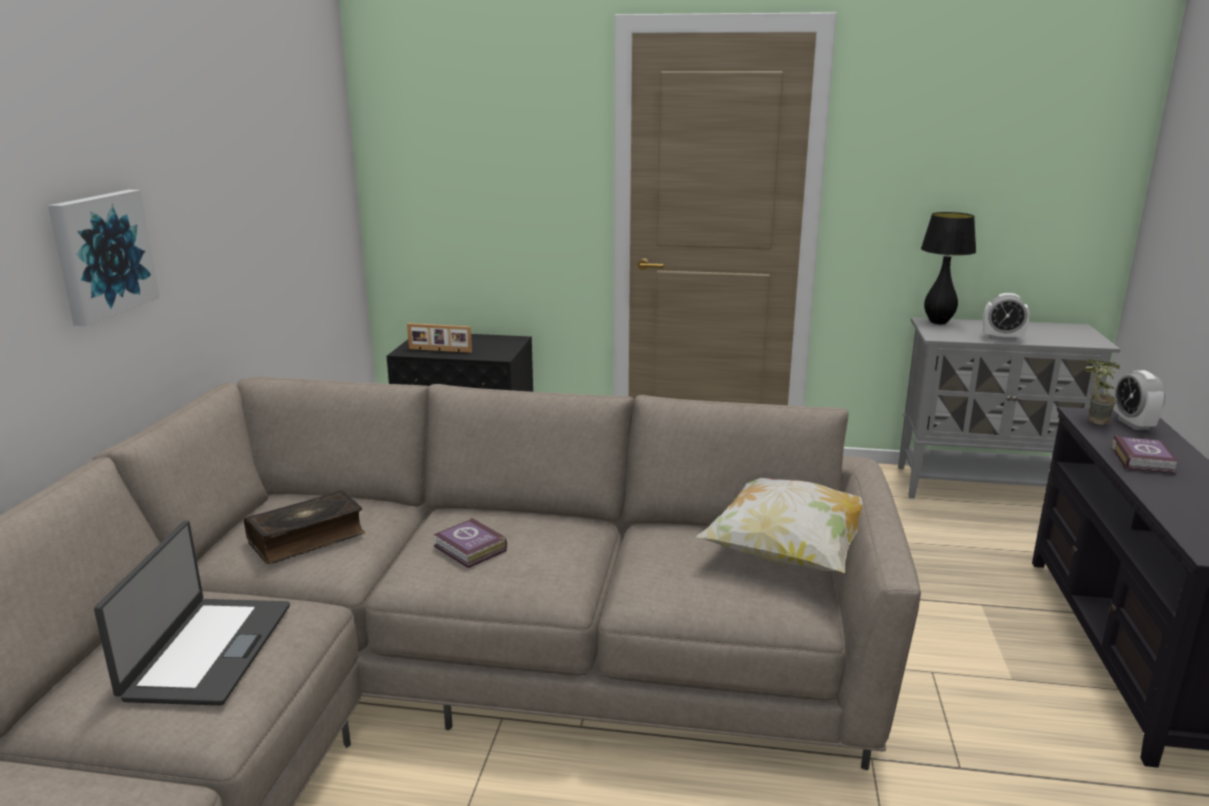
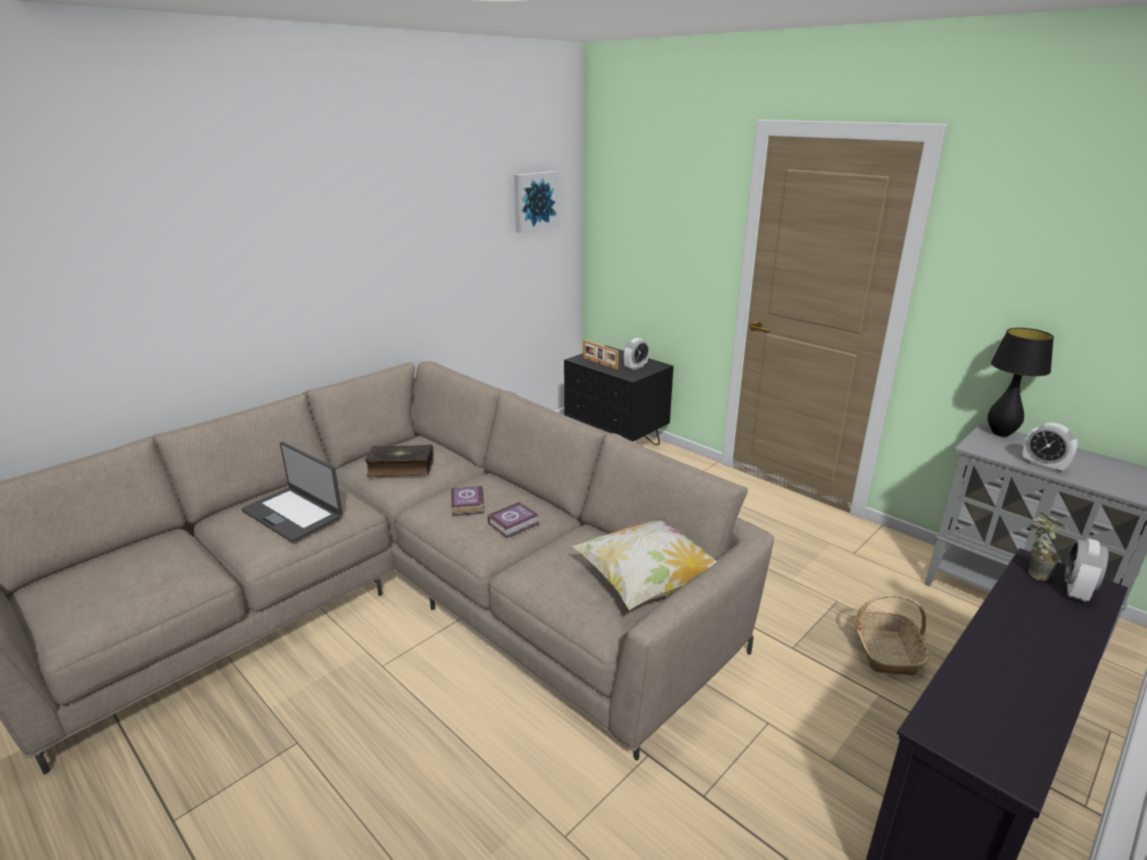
camera: 35 degrees right, 5 degrees up
(101, 255) = (335, 278): picture -> picture (535, 201)
(207, 650) = (293, 513): laptop -> laptop turned 90 degrees clockwise
(491, 346) = (635, 367): none -> alarm clock
(945, 565) = (886, 651): none -> basket
(1143, 460) = (1020, 626): book -> book (515, 523)

